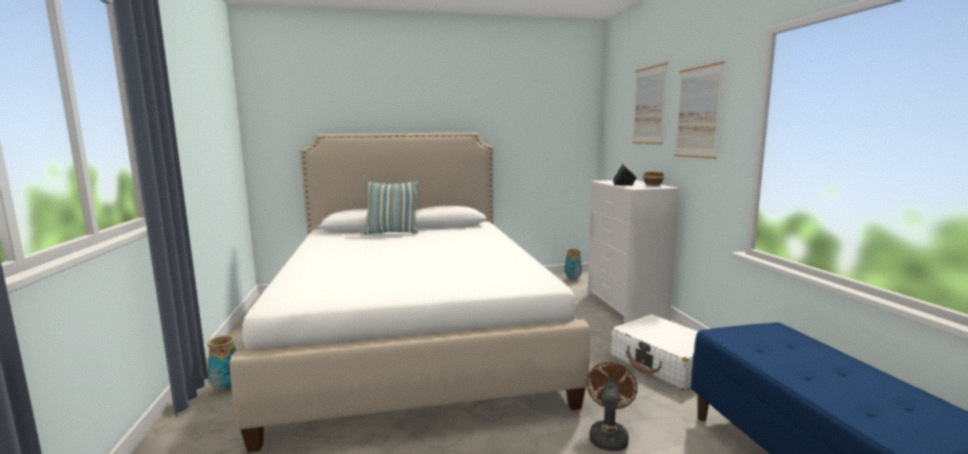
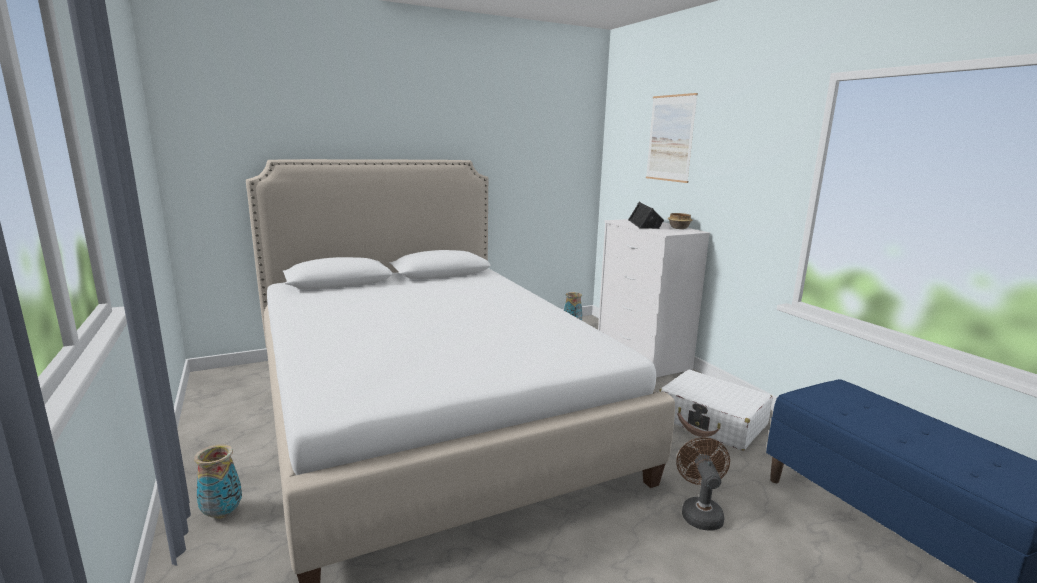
camera: 15 degrees left, 5 degrees up
(392, 233) = (383, 288): pillow -> none
(697, 112) = (736, 153): picture -> none

